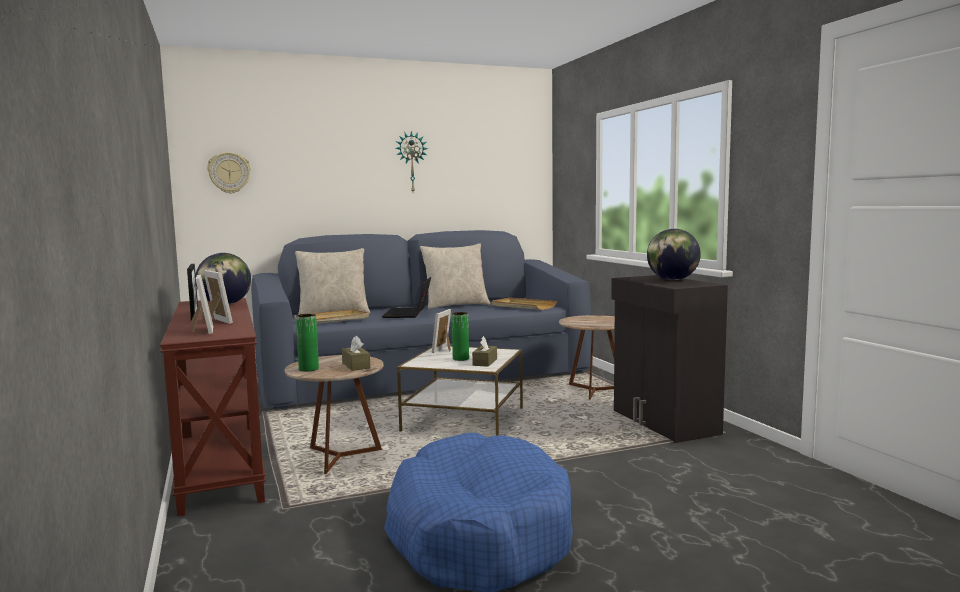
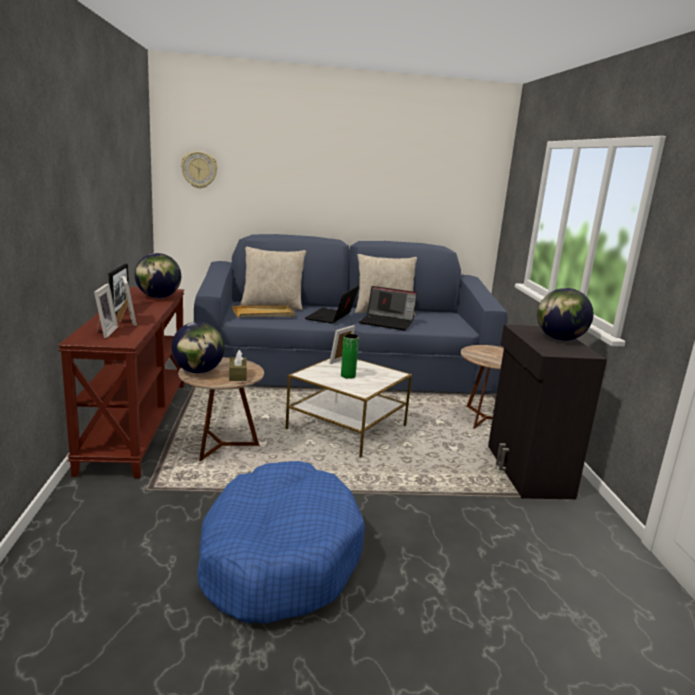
camera: 15 degrees right, 10 degrees up
(308, 369) = (198, 371): green vase -> globe
(411, 162) = (364, 171): wall clock -> none
(469, 311) = (387, 322): none -> laptop
(485, 362) = (365, 384): brown tissue box -> none
(523, 306) = (441, 324): beige tray -> none

